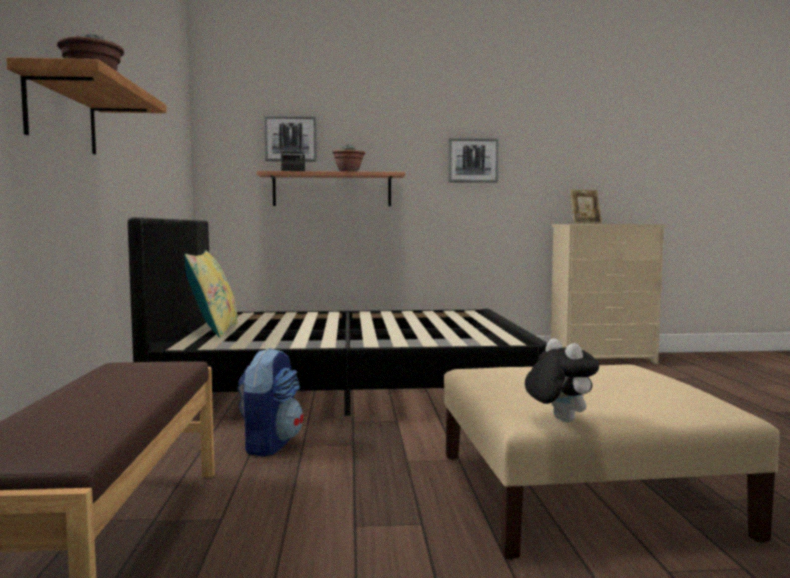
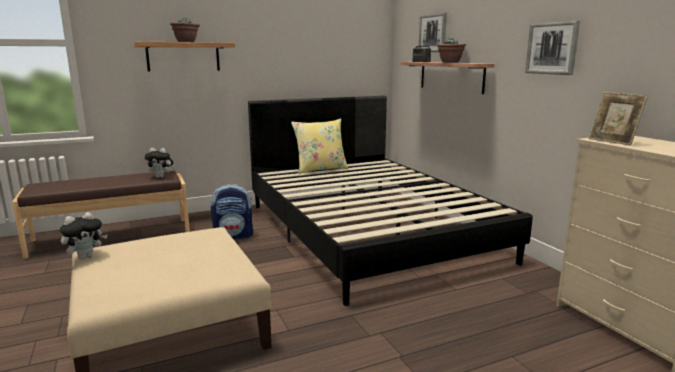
camera: 70 degrees right, 10 degrees up
(157, 367) = (161, 177): none -> plush toy

